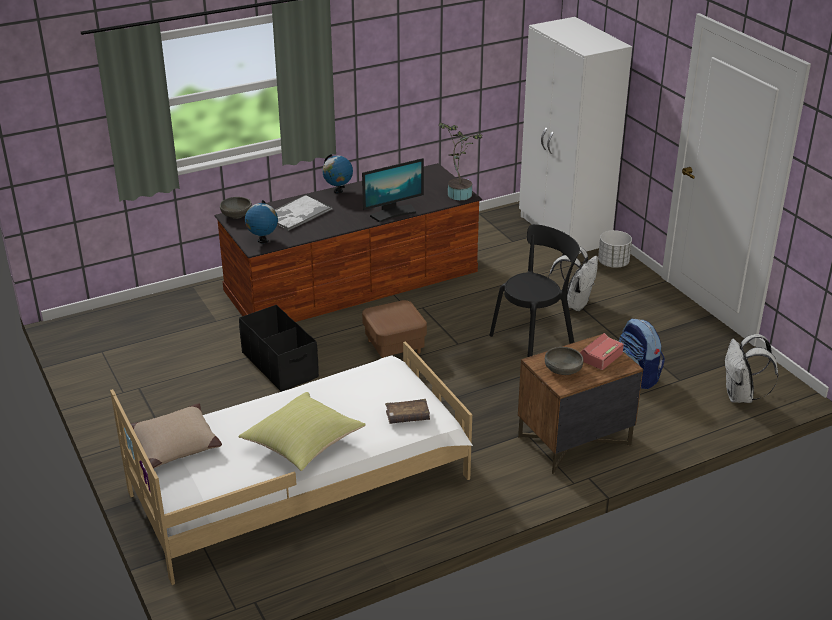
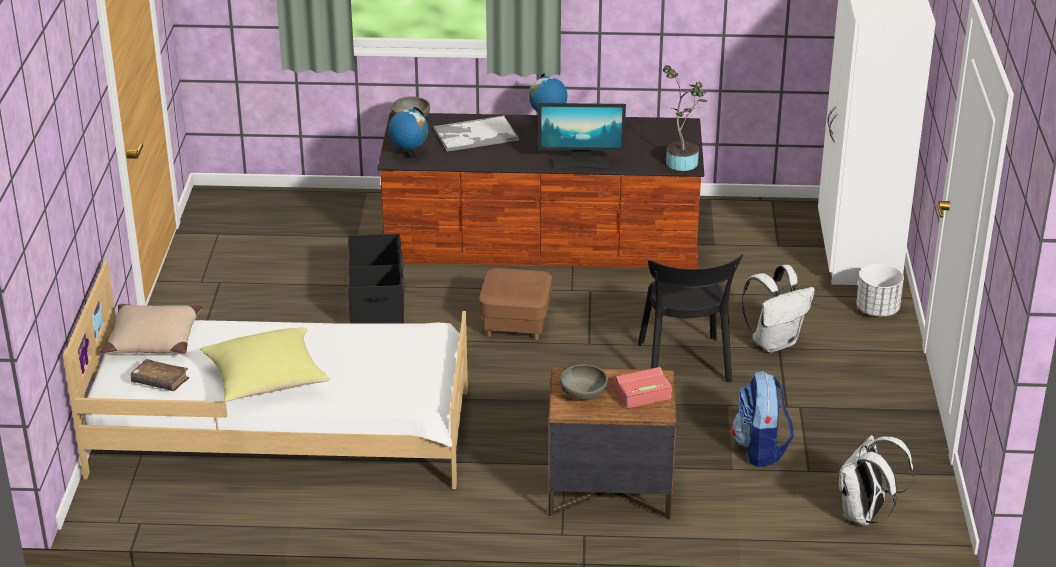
camera: 30 degrees right, 0 degrees up
(407, 417) = (395, 390): brown book -> brown book (160, 382)
(534, 337) = (684, 365): black chair -> black chair turned 90 degrees clockwise

